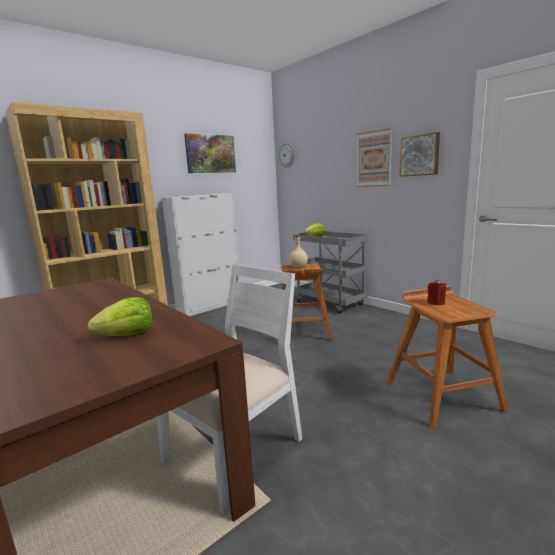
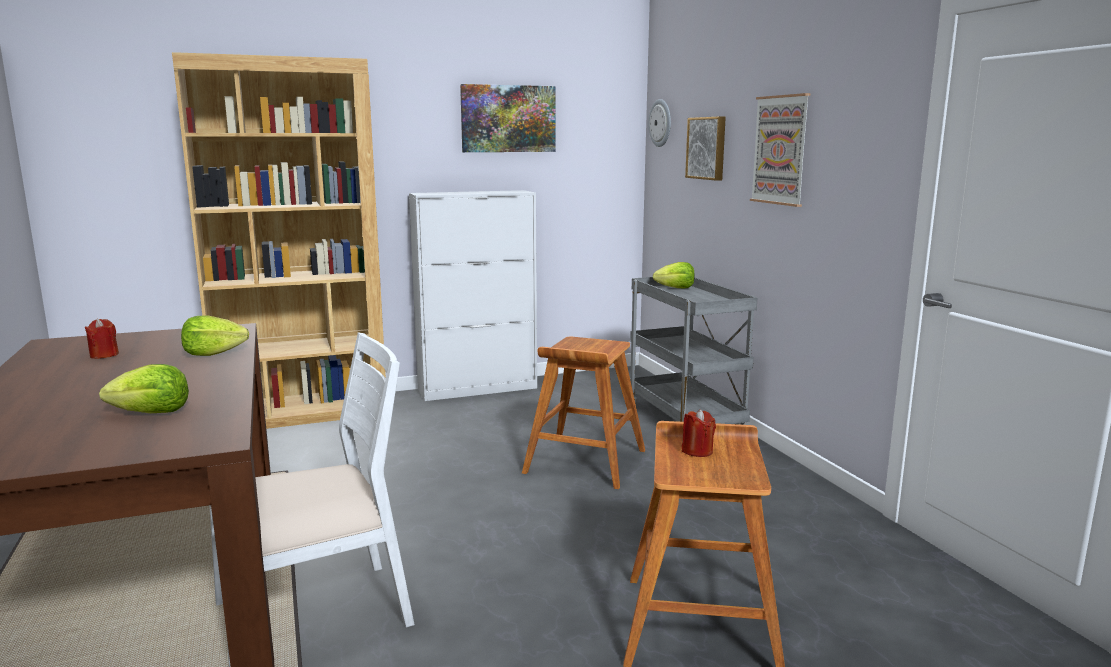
camera: 20 degrees right, 0 degrees up
(25, 309) = (104, 355): none -> red candle
(111, 296) = (213, 353): none -> lettuce
(298, 267) = (586, 344): beige bottle -> none
(419, 155) = (847, 153): picture -> picture (707, 148)

